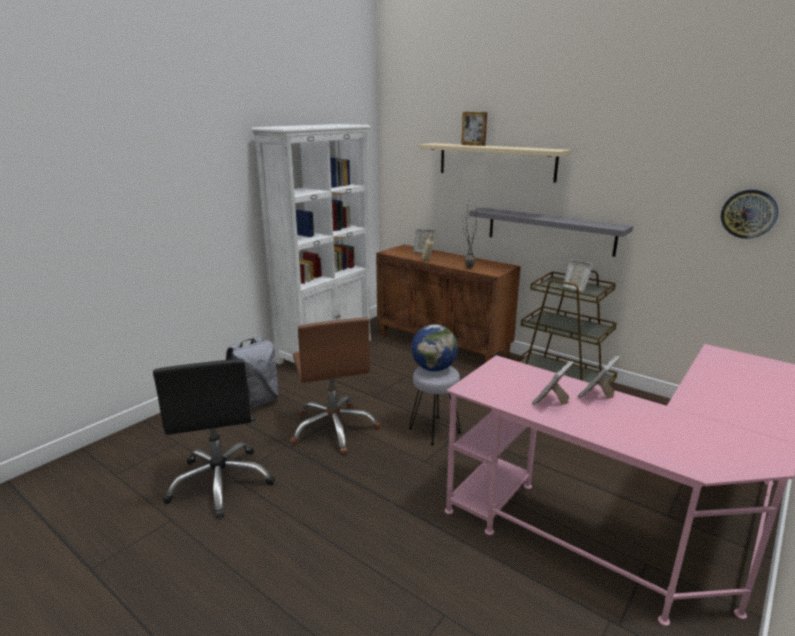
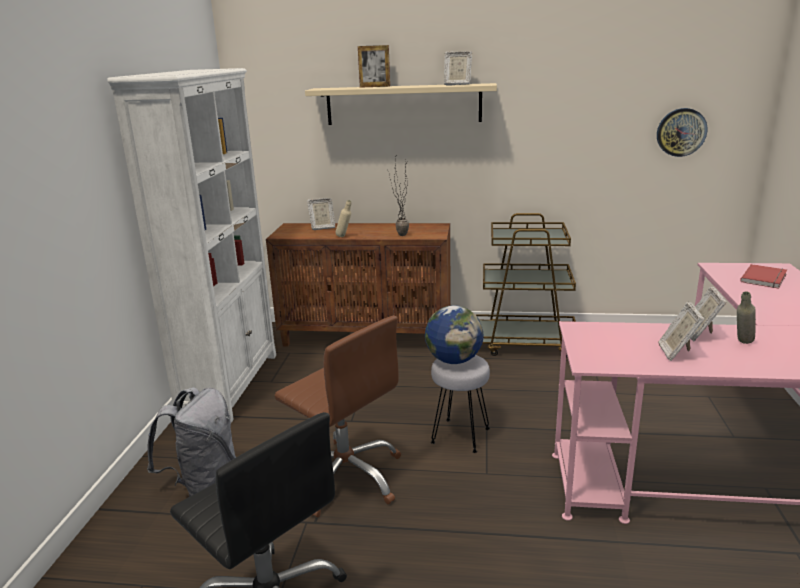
camera: 30 degrees left, 0 degrees up
(549, 231) = (479, 177): grey shelf -> none
(575, 288) = (531, 235): picture frame -> picture frame (457, 85)
(621, 414) = (742, 344): none -> grey bottle
(752, 373) = (765, 278): none -> red book

